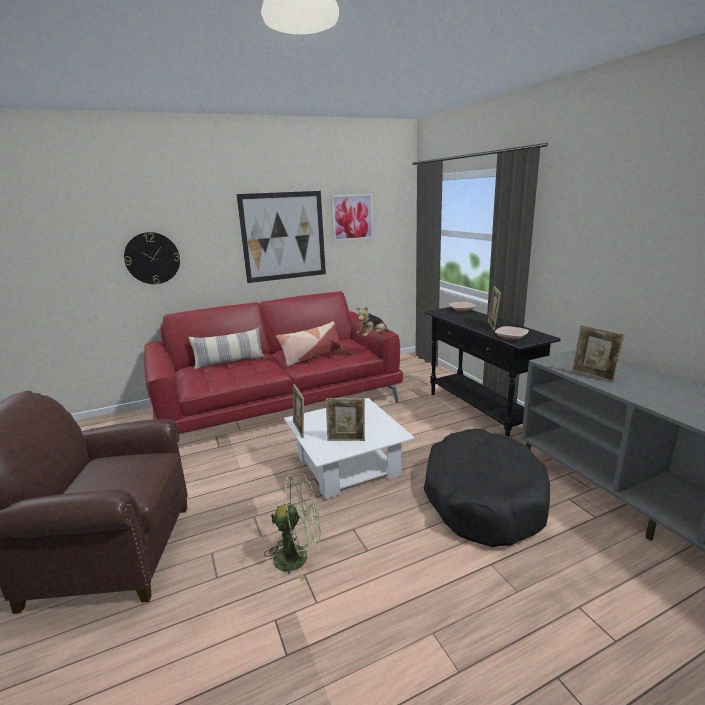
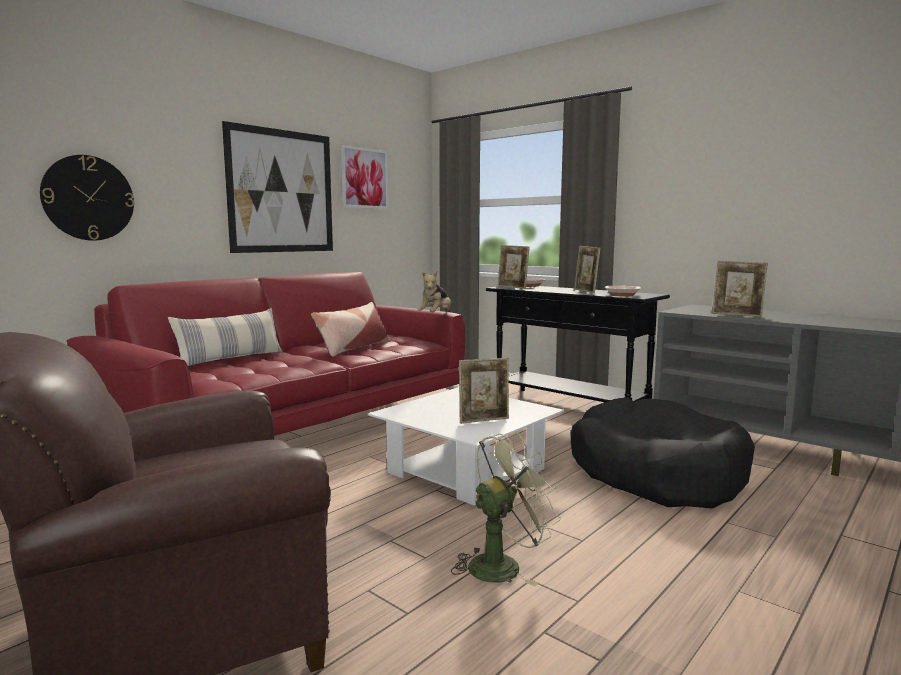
camera: 25 degrees left, 10 degrees down
(299, 429) = (407, 419): picture frame -> picture frame (512, 287)

